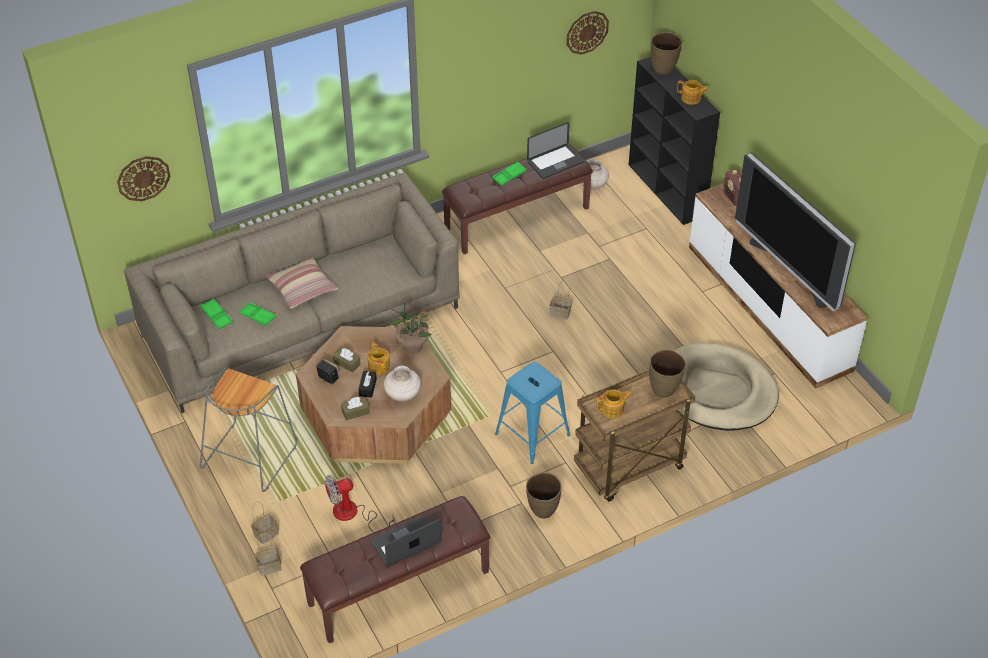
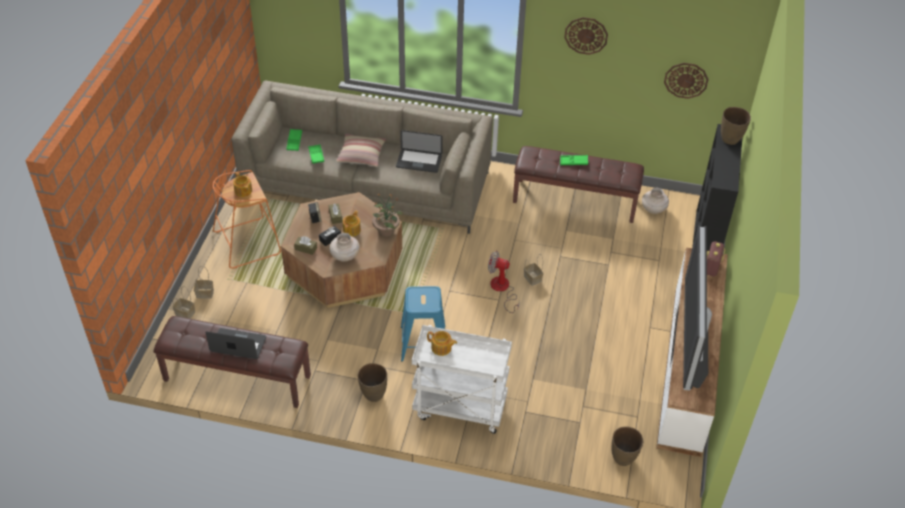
camera: 40 degrees right, 0 degrees up
(143, 178) = (294, 22): wall clock -> wall clock (586, 35)
(249, 455) = (248, 242): grey stool -> orange stool
(353, 514) = (263, 316): fan -> fan (502, 289)
(555, 162) = (616, 171): laptop -> laptop (419, 162)
(629, 469) = (459, 408): brown cart -> white cart
(664, 390) = (491, 359): brown vase -> brown vase (623, 459)
(691, 98) = (727, 170): teapot -> teapot (243, 191)
(718, 391) = (581, 401): beige dog bed -> none

